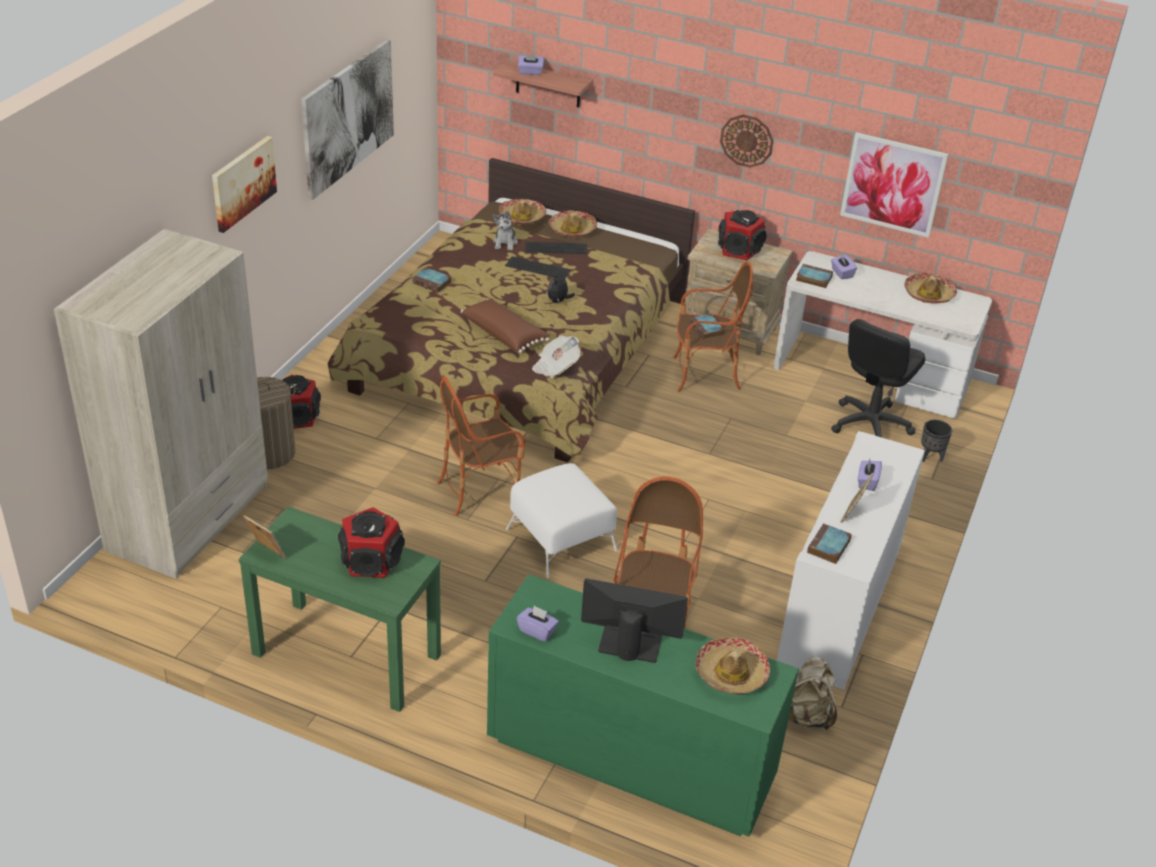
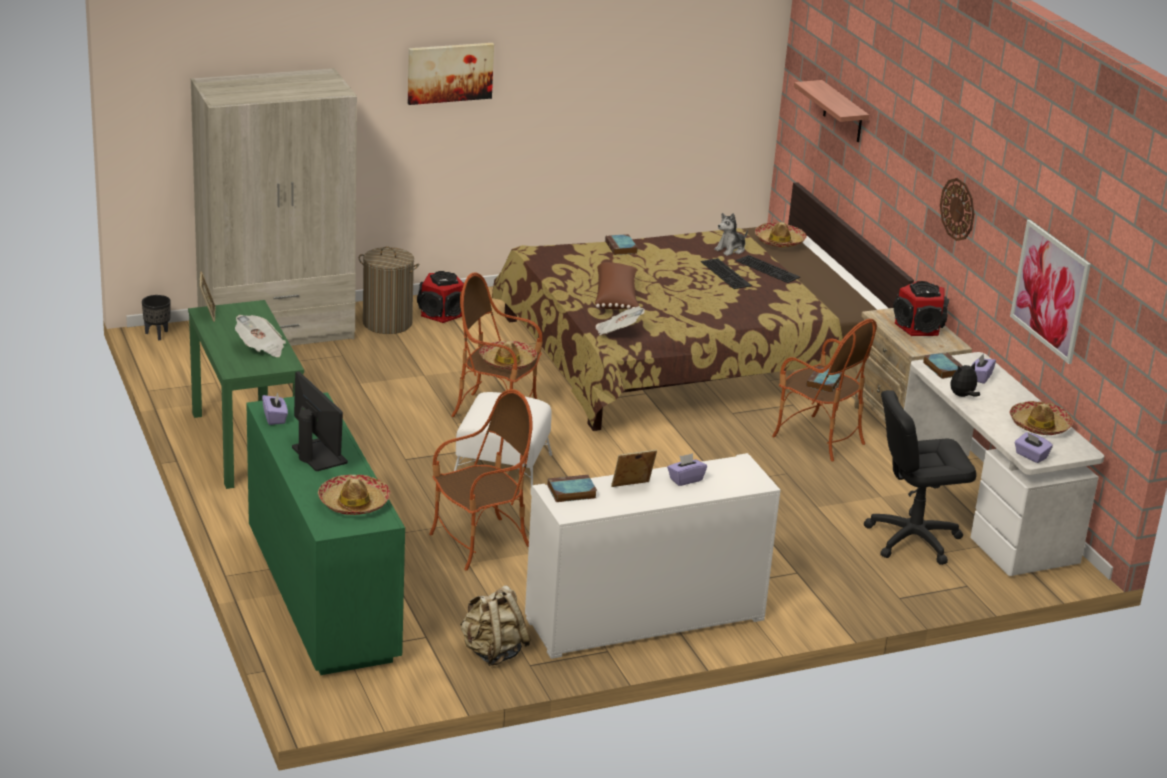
camera: 45 degrees right, 10 degrees down
(348, 117) = (619, 72): picture -> none
(371, 561) = (261, 348): speaker -> newspaper
(530, 72) = (824, 92): purple tissue box -> purple tissue box (1031, 456)
(558, 301) = (701, 298): plush toy -> plush toy (962, 396)
(572, 229) = (811, 266): hat -> hat (508, 362)
(930, 457) = (927, 586): black planter -> black planter (157, 334)

